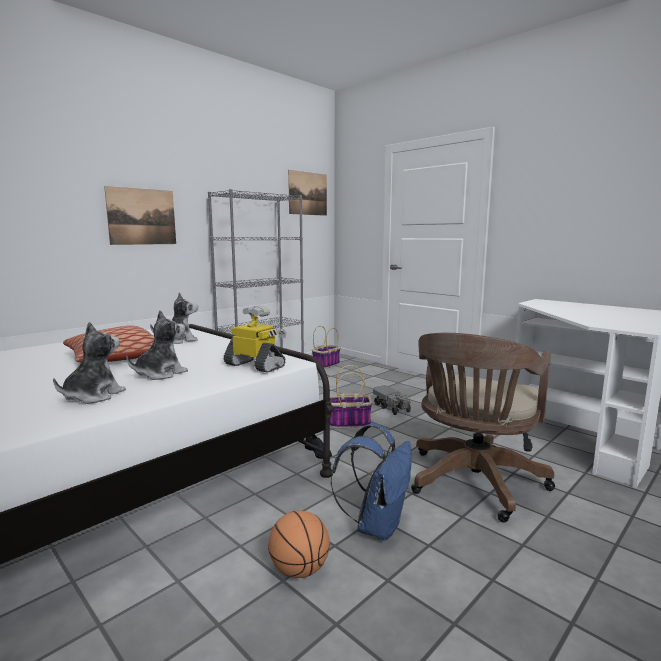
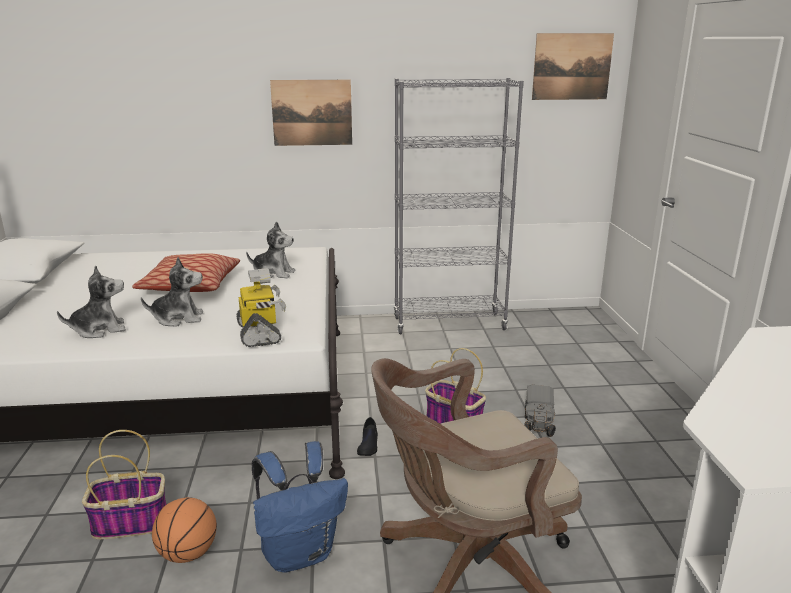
camera: 40 degrees right, 10 degrees up
(326, 365) = (555, 325): basket -> basket (132, 522)

